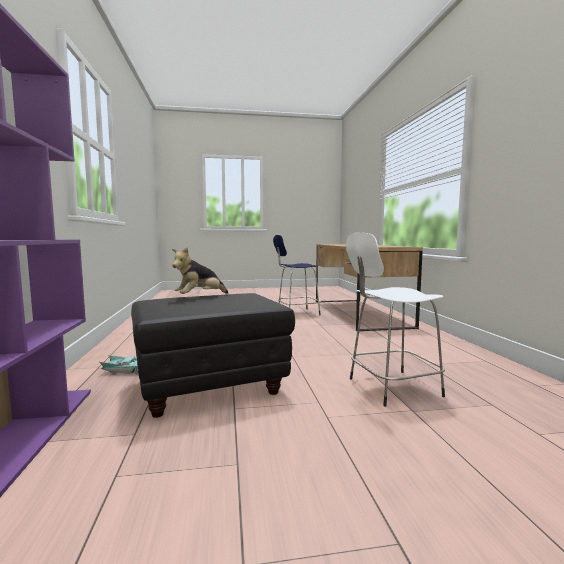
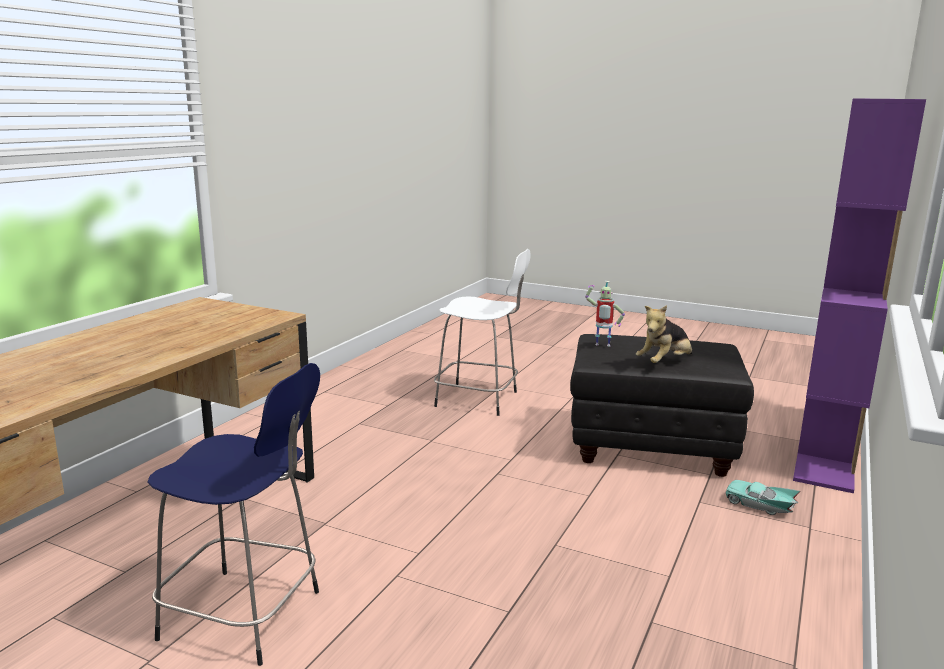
camera: 145 degrees left, 10 degrees up
(200, 297) = (664, 363): plush toy -> plush toy turned 150 degrees clockwise
(256, 298) = (602, 346): none -> toy robot

